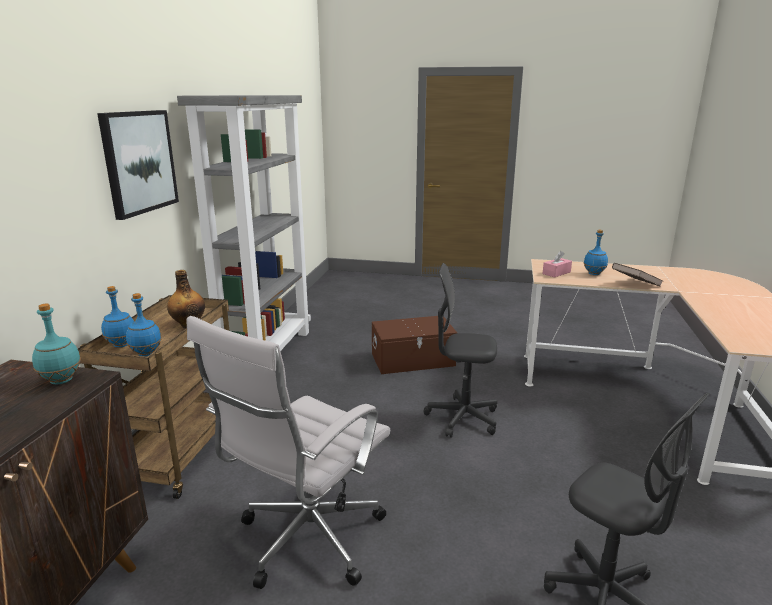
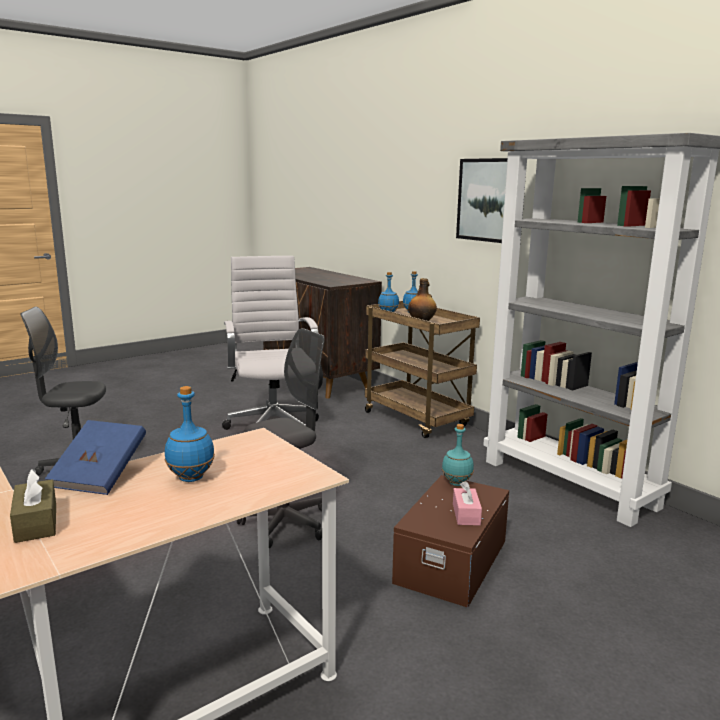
camera: 130 degrees right, 5 degrees down
(61, 381) = (338, 283): turquoise bottle -> turquoise bottle (456, 483)
(556, 273) = (255, 456): pink tissue box -> pink tissue box (466, 514)
(635, 285) = (100, 476): brown book -> blue book
(666, 278) = (36, 522): none -> brown tissue box

